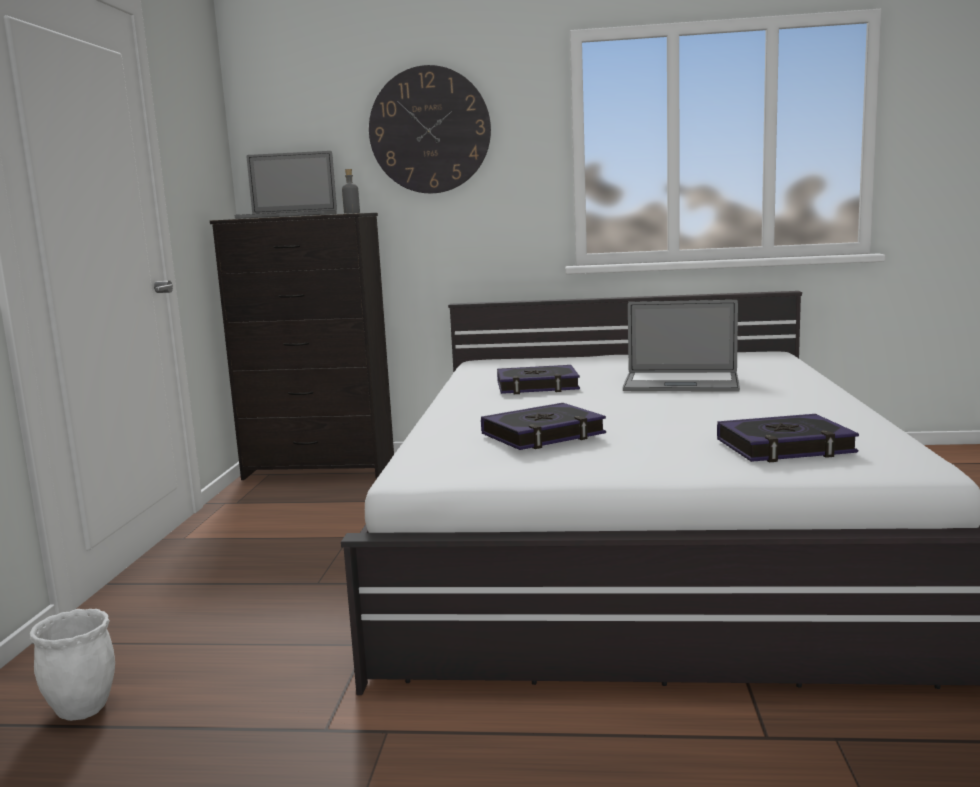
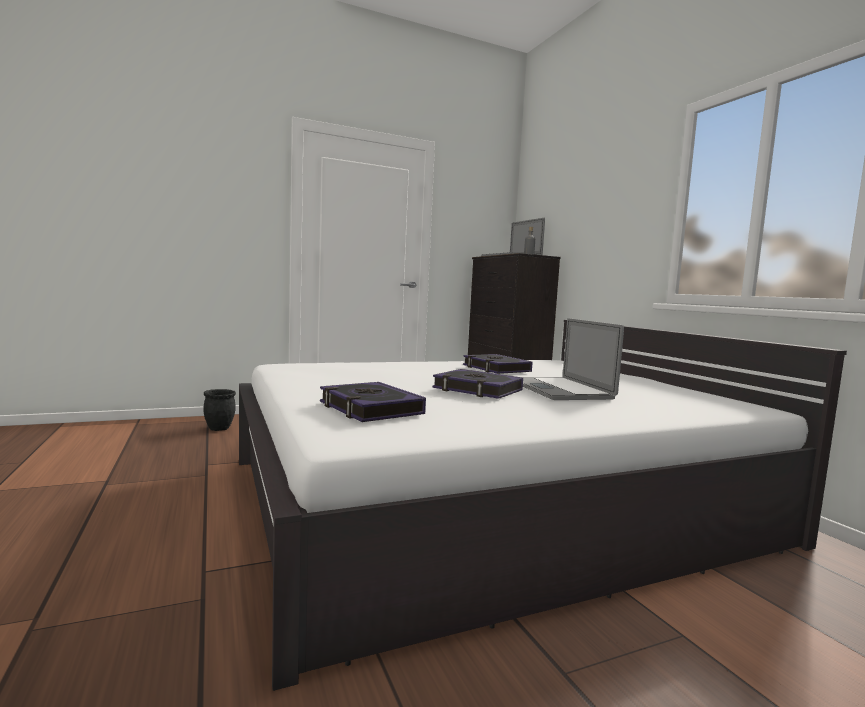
camera: 60 degrees right, 5 degrees down
(84, 709) = (219, 429): white planter -> black planter
(429, 130) = (595, 199): wall clock -> none
(543, 435) = (359, 371): book -> book (477, 390)

